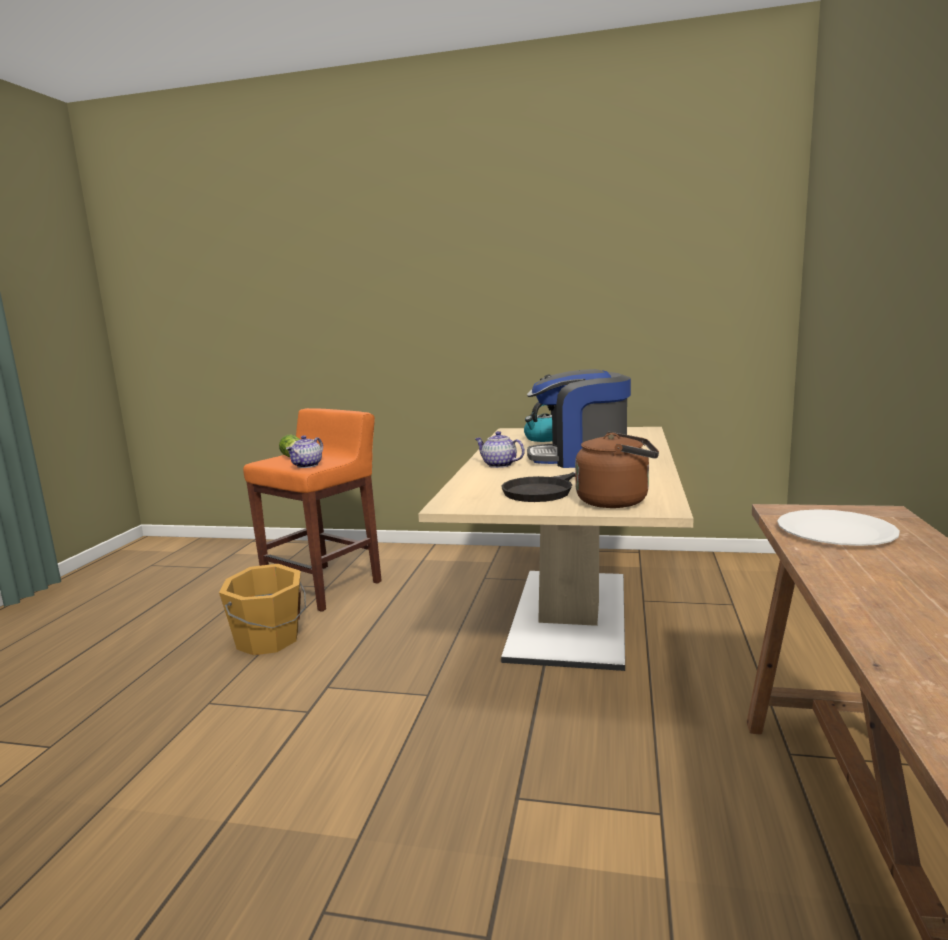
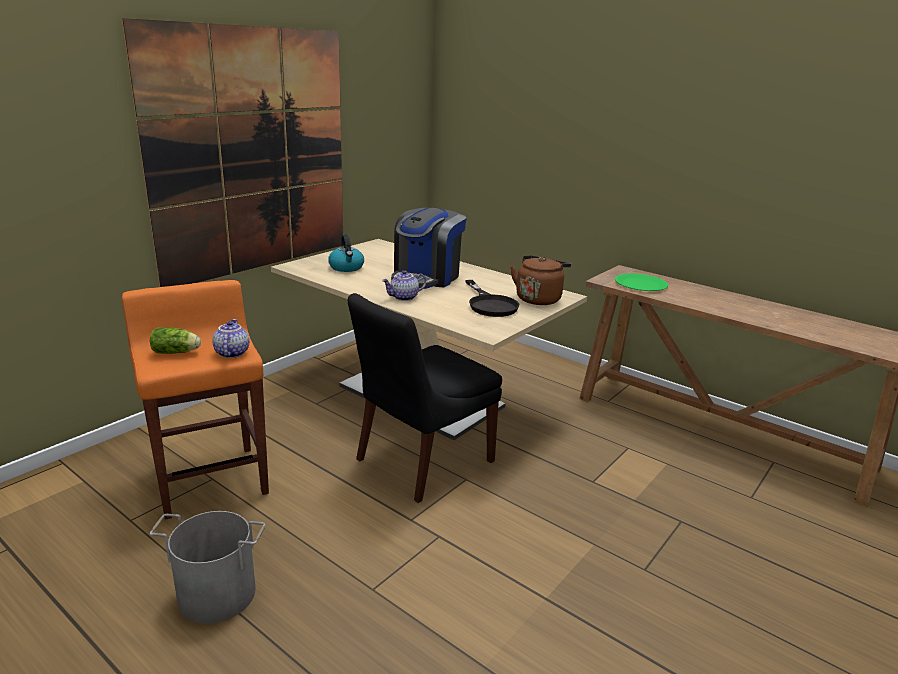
camera: 65 degrees left, 10 degrees up
(185, 641) = (217, 593): none -> grey bucket
(269, 640) = (288, 535): orange bucket -> none
(307, 465) = (231, 353): teapot -> teapot turned 150 degrees counterclockwise
(435, 659) = (421, 462): none -> black chair
(498, 314) = (253, 153): none -> picture
(835, 531) = (640, 284): white plate -> green plate

